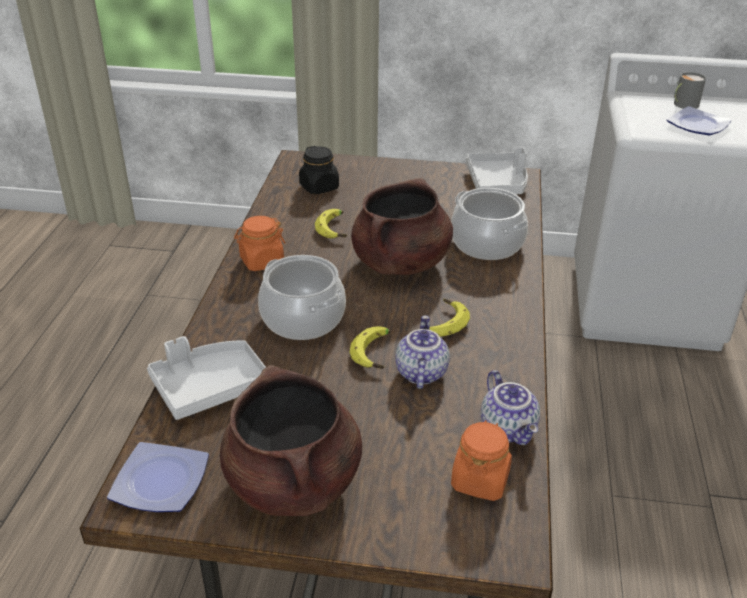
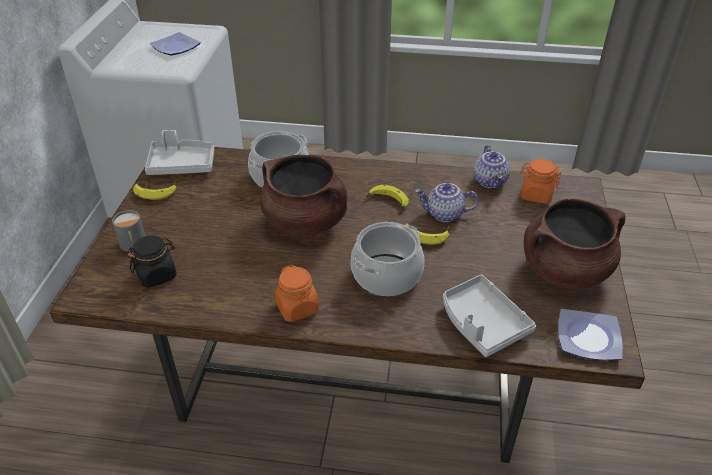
camera: 90 degrees left, 5 degrees up
(335, 229) = (244, 260): banana -> banana (156, 192)
(509, 429) = (490, 181): teapot -> teapot turned 105 degrees clockwise
(683, 104) = (136, 47): grey mug -> grey mug (133, 244)

